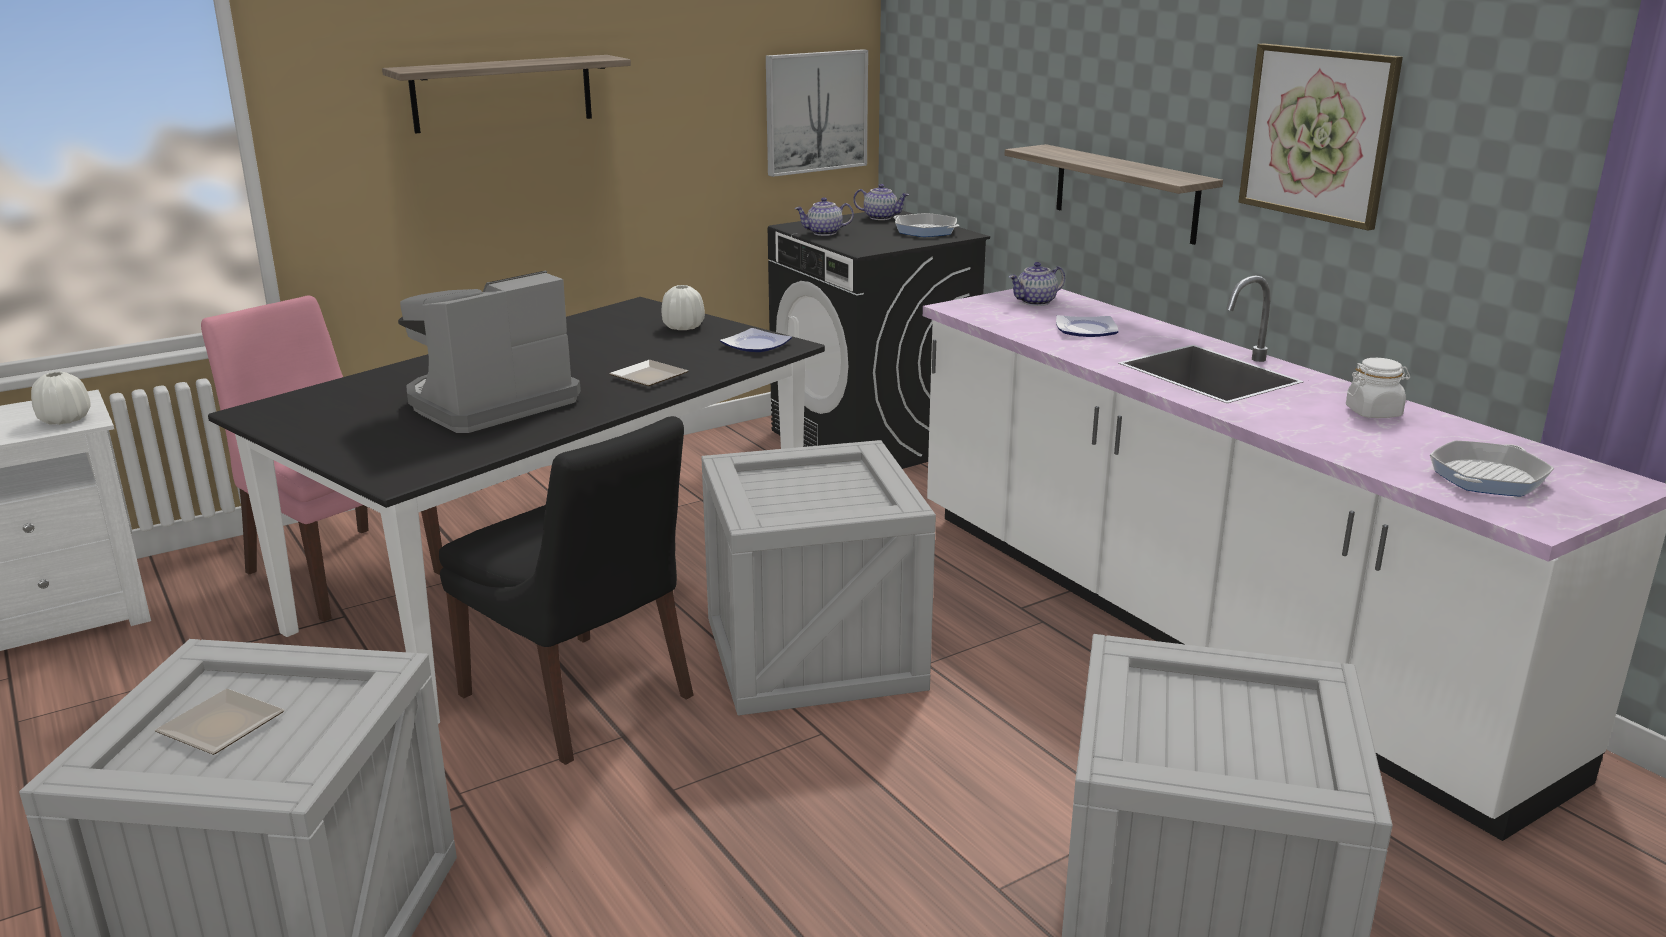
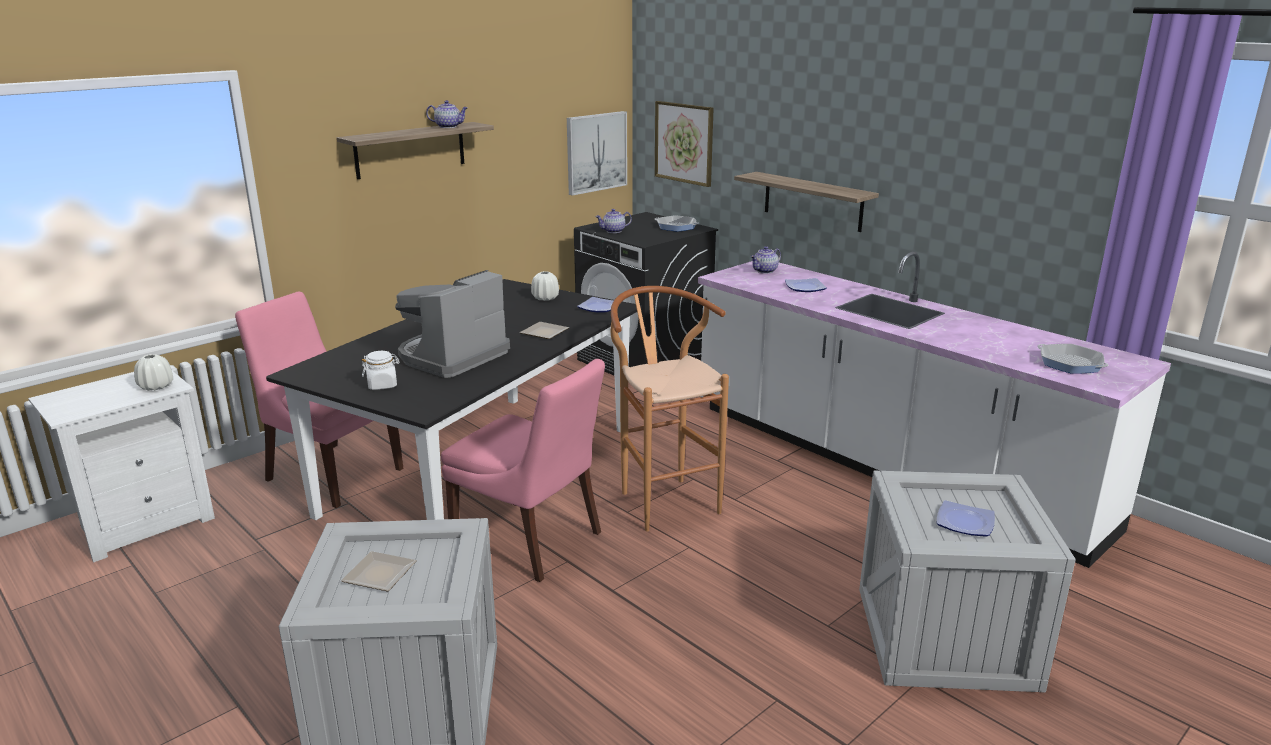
camera: 10 degrees left, 0 degrees up
(581, 699) = (531, 541): black chair -> pink chair
(813, 653) = (663, 499): crate -> brown stool
(881, 217) = (642, 219): teapot -> teapot (448, 126)
(1220, 740) = (965, 523): none -> plate
(1318, 134) = (940, 166): picture -> picture (684, 143)
(1373, 412) = (992, 329): white jar -> white jar (382, 385)
(1487, 477) = (1070, 363): frying pan -> frying pan turned 105 degrees clockwise

